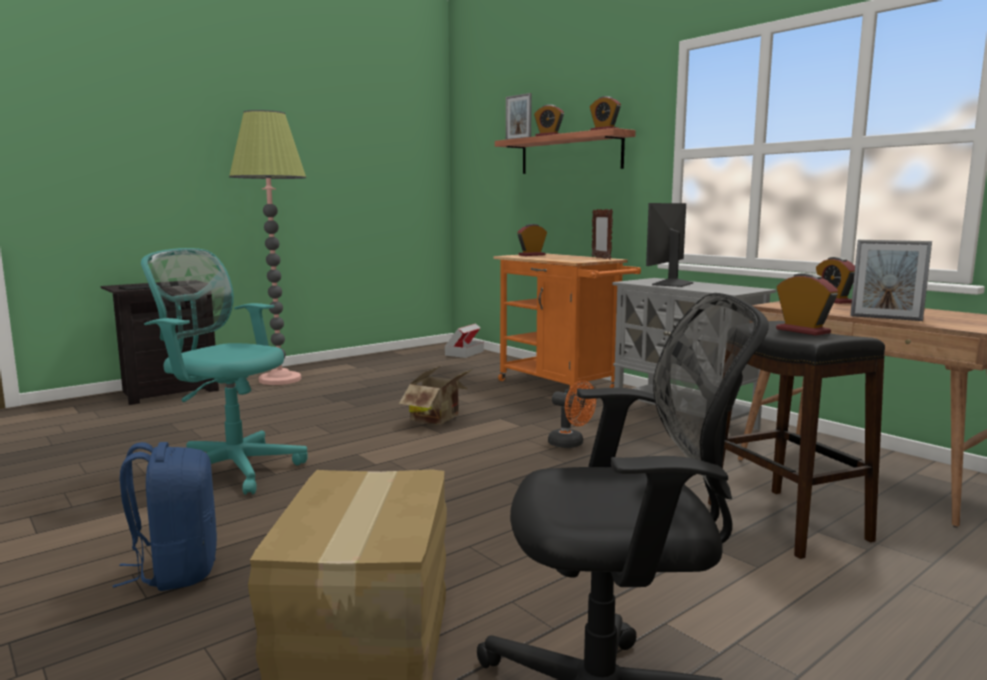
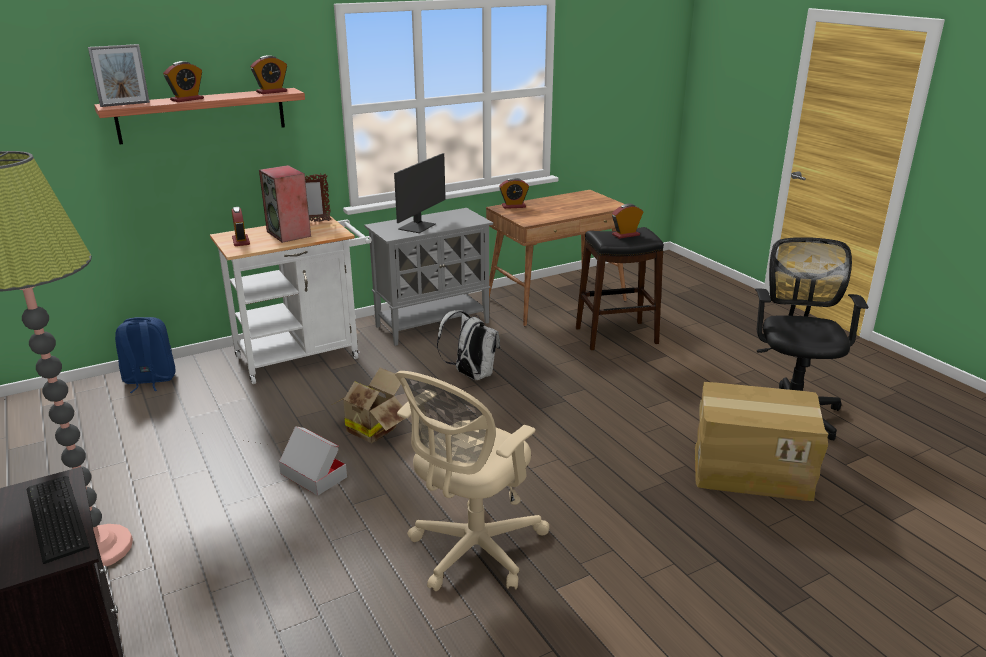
camera: 80 degrees left, 15 degrees up
(176, 570) = (680, 553): blue backpack -> blue backpack (149, 380)
(231, 468) = (472, 552): turquoise office chair -> beige office chair
(464, 353) = (90, 394): cardboard box -> cardboard box (313, 475)
(561, 257) = (289, 234): none -> speaker
(562, 387) = (305, 355): orange cart -> white cart
(571, 444) = (471, 375): orange fan -> white backpack
(671, 284) = (418, 227): monitor -> monitor turned 105 degrees counterclockwise
(885, 318) = (584, 211): picture frame -> none

